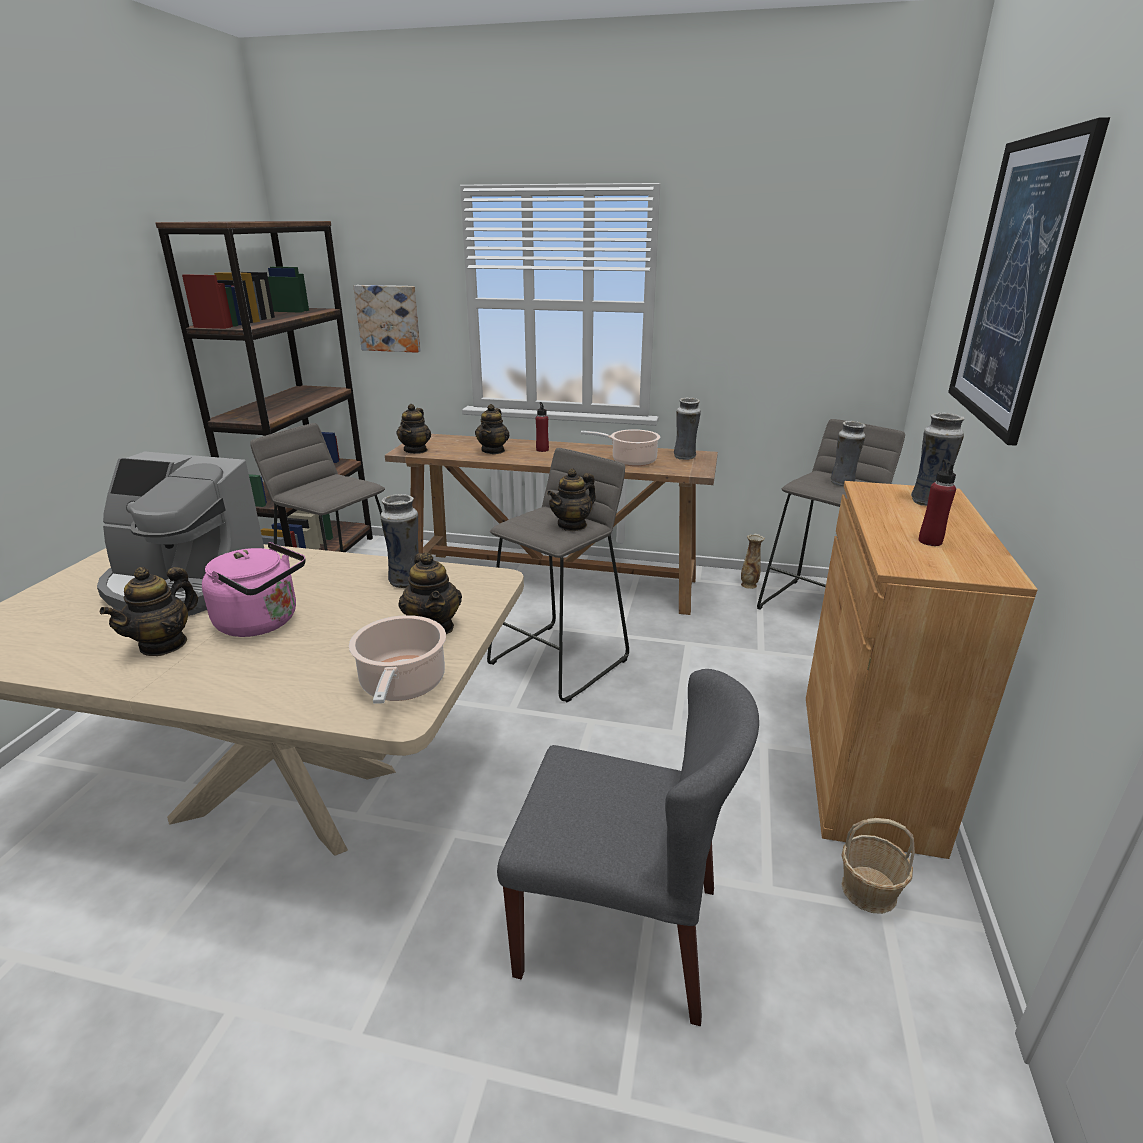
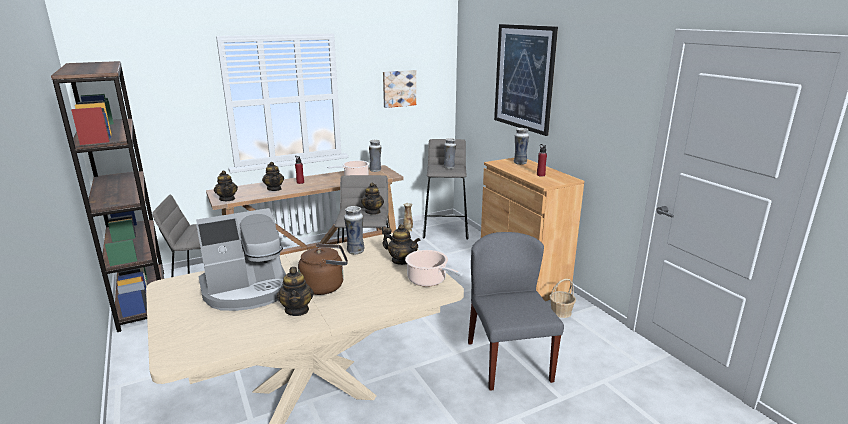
camera: 40 degrees left, 5 degrees down
(262, 623) = (325, 286): pink kettle -> brown kettle
(389, 318) = (168, 120): picture -> picture (399, 88)
(621, 930) = (508, 360): grey chair -> grey chair turned 75 degrees counterclockwise

